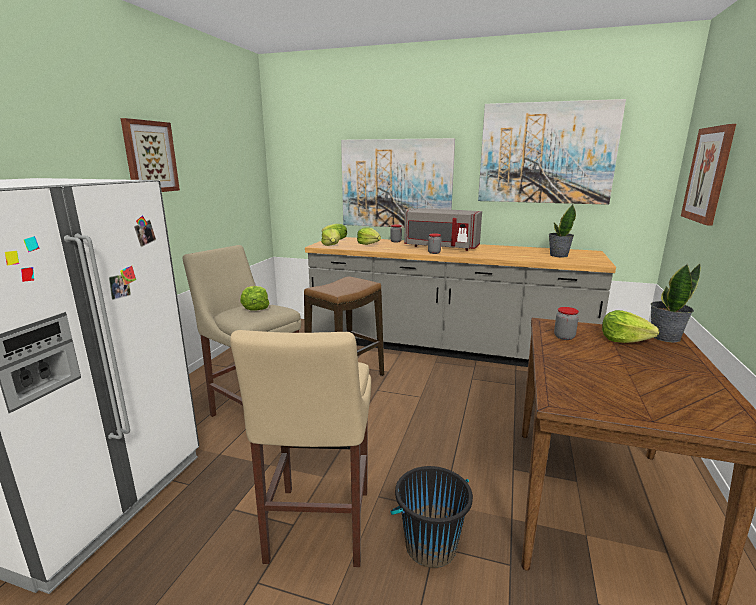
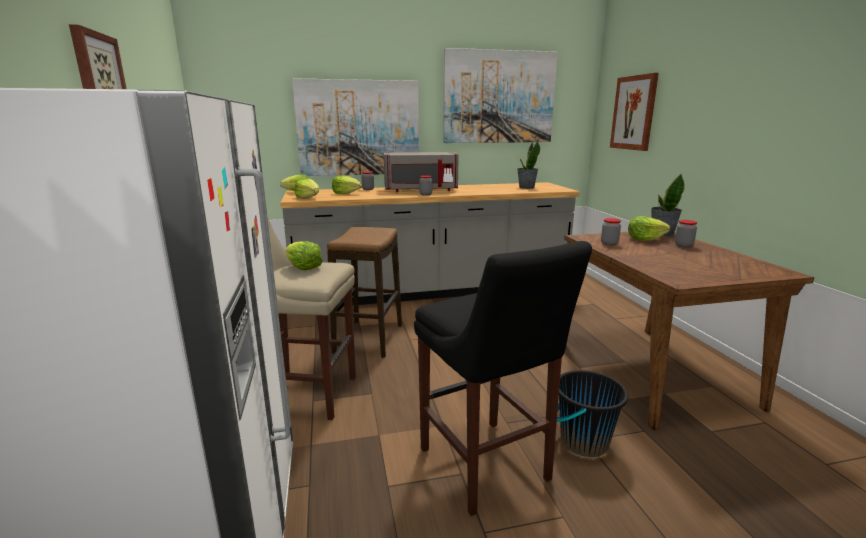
camera: 30 degrees left, 0 degrees up
(317, 529) = (486, 468): beige stool -> black stool
(663, 358) = (683, 245): none -> jar

